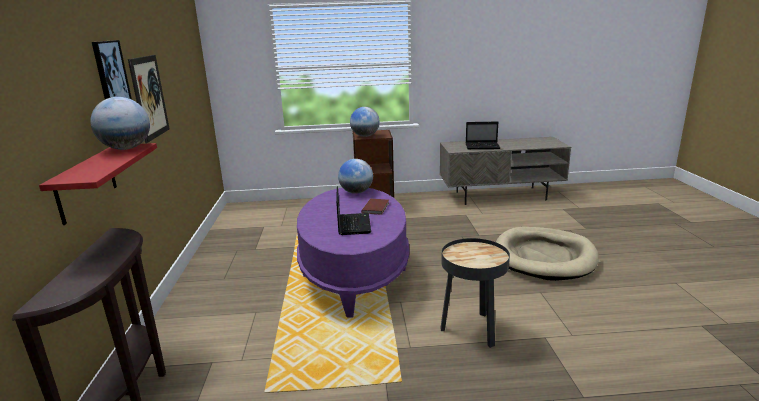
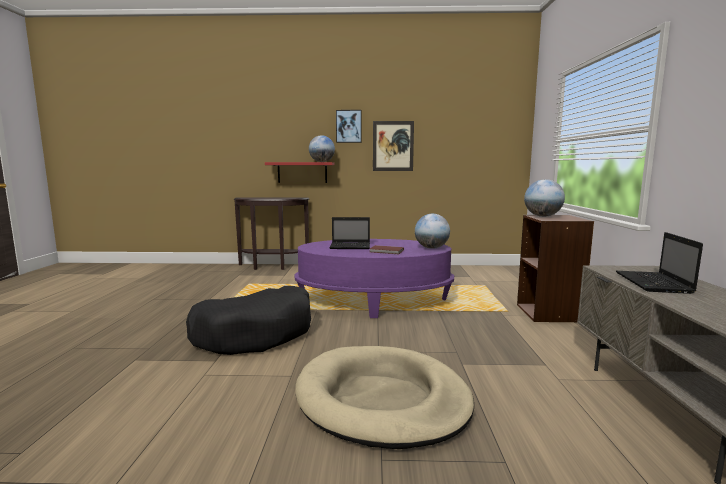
camera: 95 degrees right, 10 degrees down
(472, 329) = (255, 333): black side table -> black dog bed

